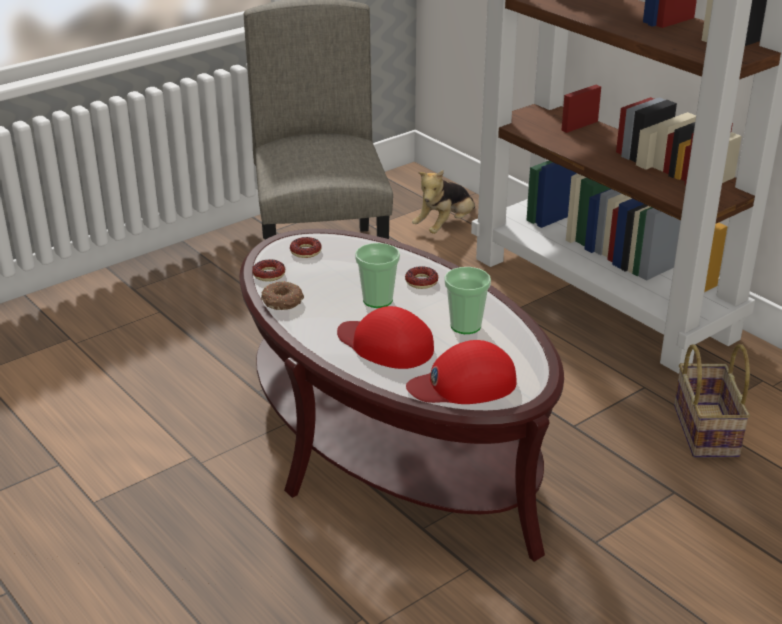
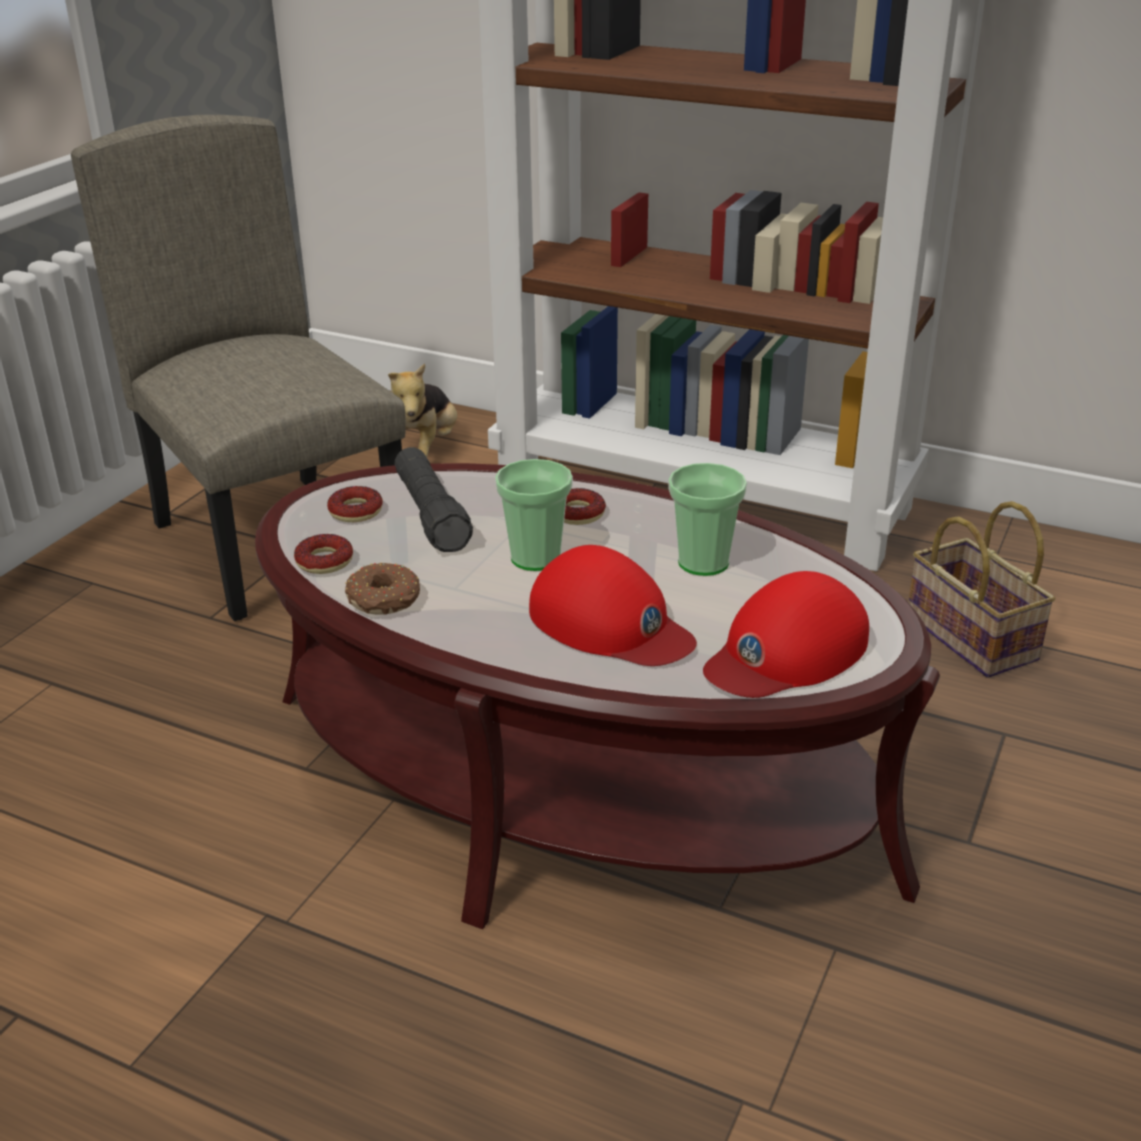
camera: 25 degrees left, 0 degrees up
(342, 263) = (431, 515): none -> black flashlight
(385, 345) = (610, 624): red cap -> red cap turned 150 degrees counterclockwise

